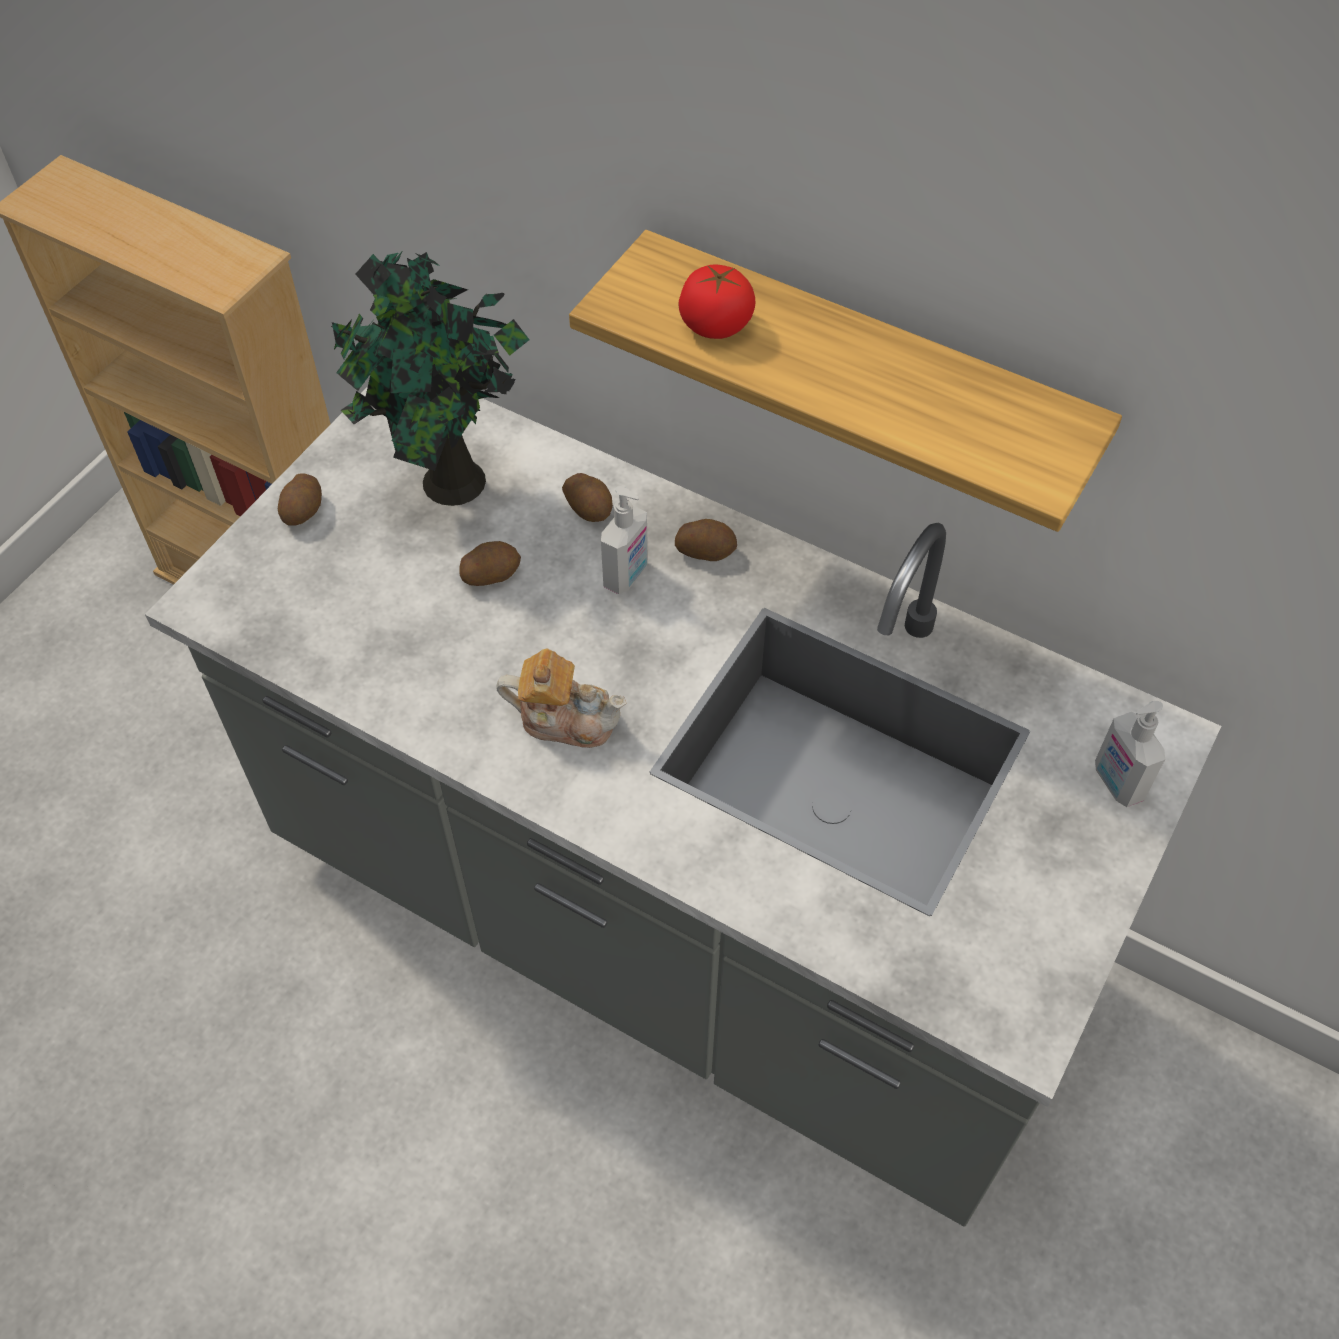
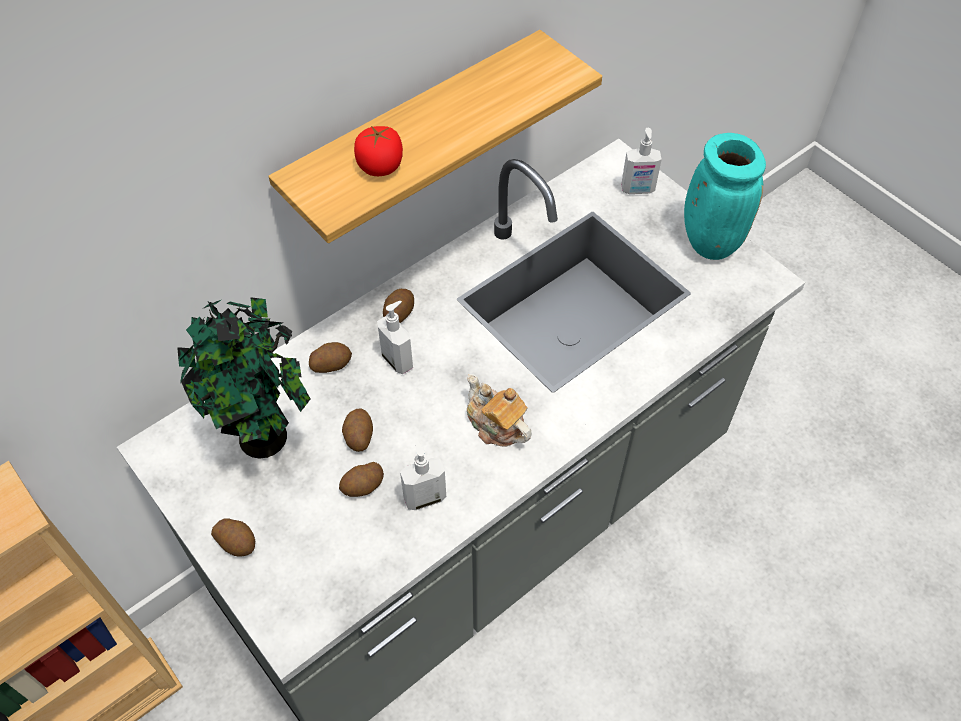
camera: 70 degrees left, 0 degrees up
(418, 604) = (363, 486): none -> potato
(424, 673) = (424, 497): none -> soap dispenser
(565, 719) = (495, 425): teapot -> teapot turned 75 degrees counterclockwise
(1061, 917) = (708, 241): none -> turquoise vase

